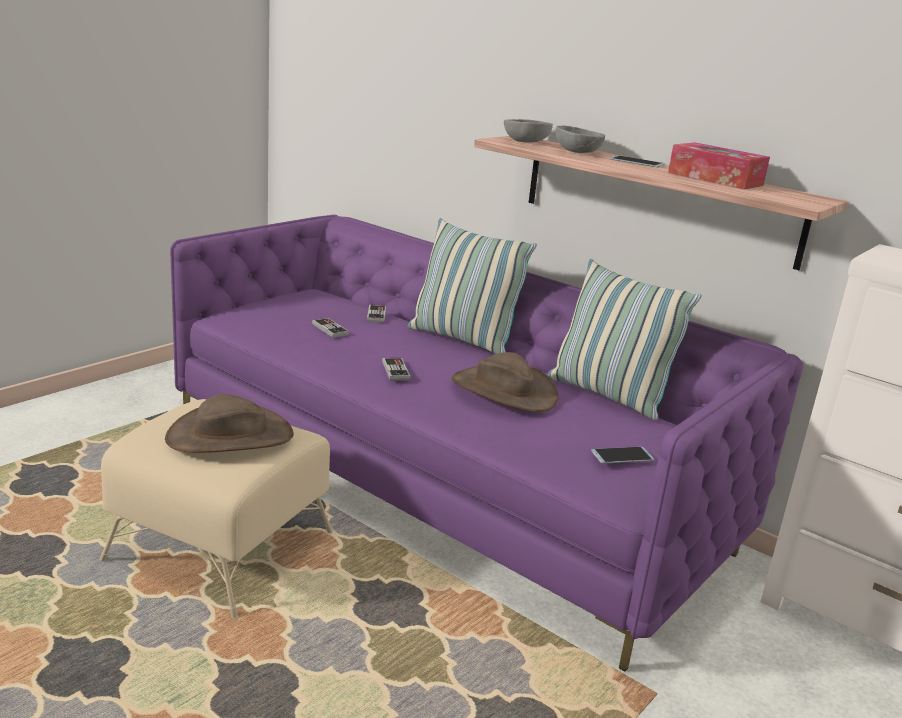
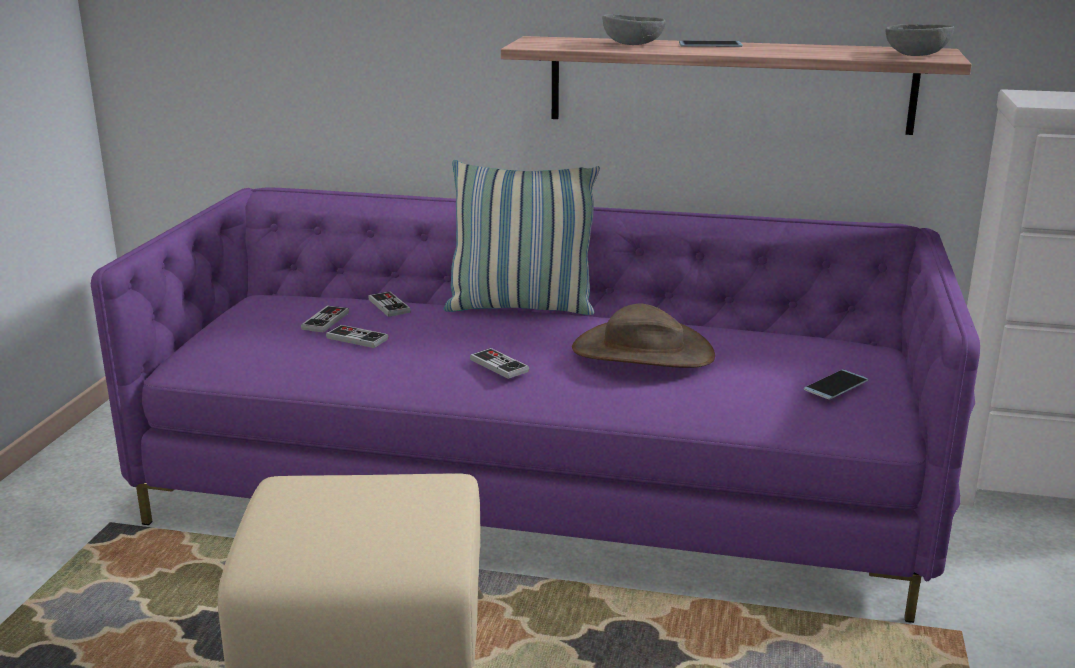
camera: 25 degrees left, 0 degrees up
(230, 436) = (378, 511): brown hat -> none
(325, 313) = (325, 321): none -> game controller
(525, 141) = (555, 42): grey bowl -> grey bowl (914, 55)
(608, 395) = (740, 326): pillow -> none
(715, 179) = (816, 49): tissue box -> none

